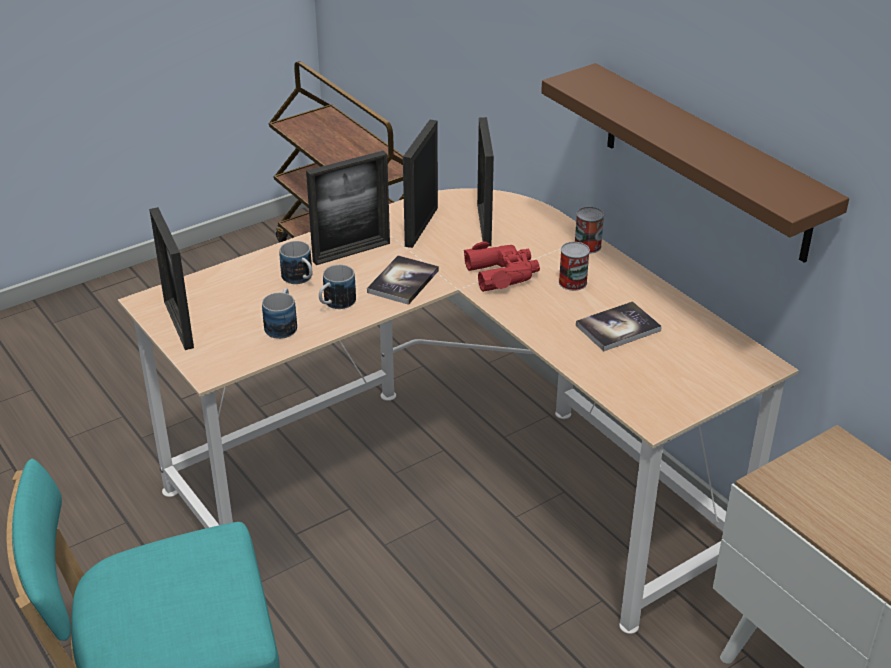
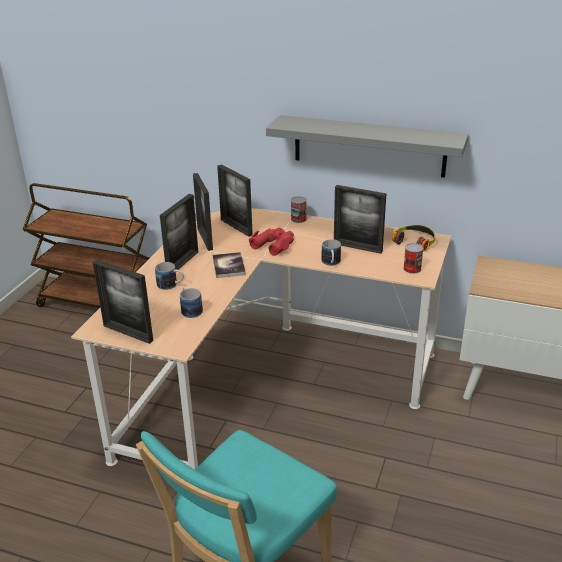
camera: 35 degrees left, 5 degrees down
(335, 304) = (206, 289): mug -> mug (331, 263)
(572, 282) = (312, 236): can -> can (412, 269)
(618, 328) = (357, 247): book -> picture frame
(705, 162) = (369, 146): brown shelf -> grey shelf
(720, 356) = (414, 242): none -> headphones

